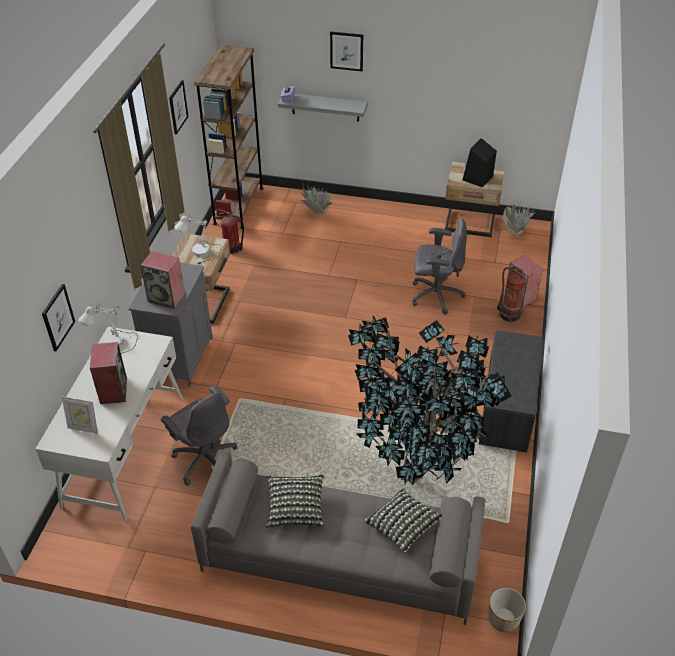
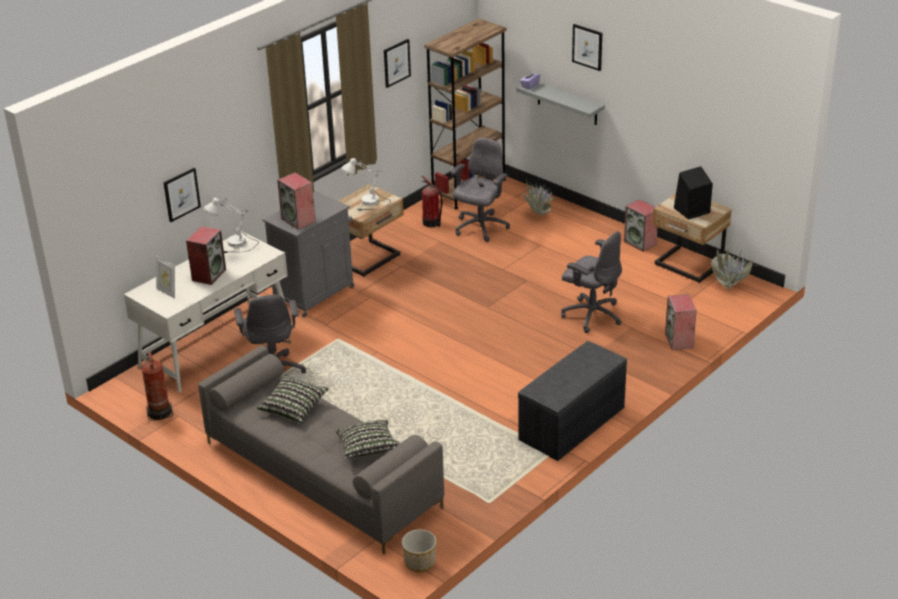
camera: 30 degrees right, 10 degrees down
(278, 240) = (480, 228): none -> grey office chair
(417, 215) = (640, 243): none -> speaker
(419, 471) = (445, 441): potted plant -> none
(509, 314) = (651, 352): fire extinguisher -> fire extinguisher (160, 412)

